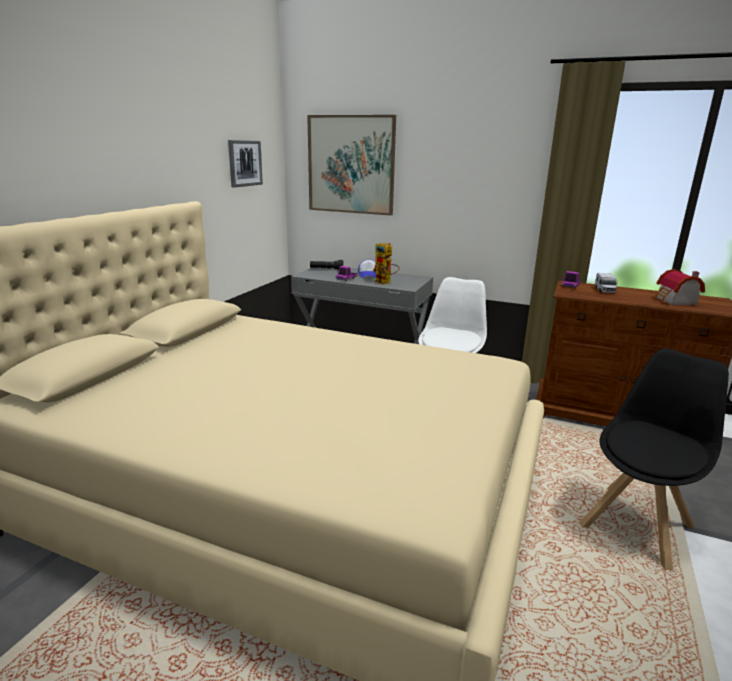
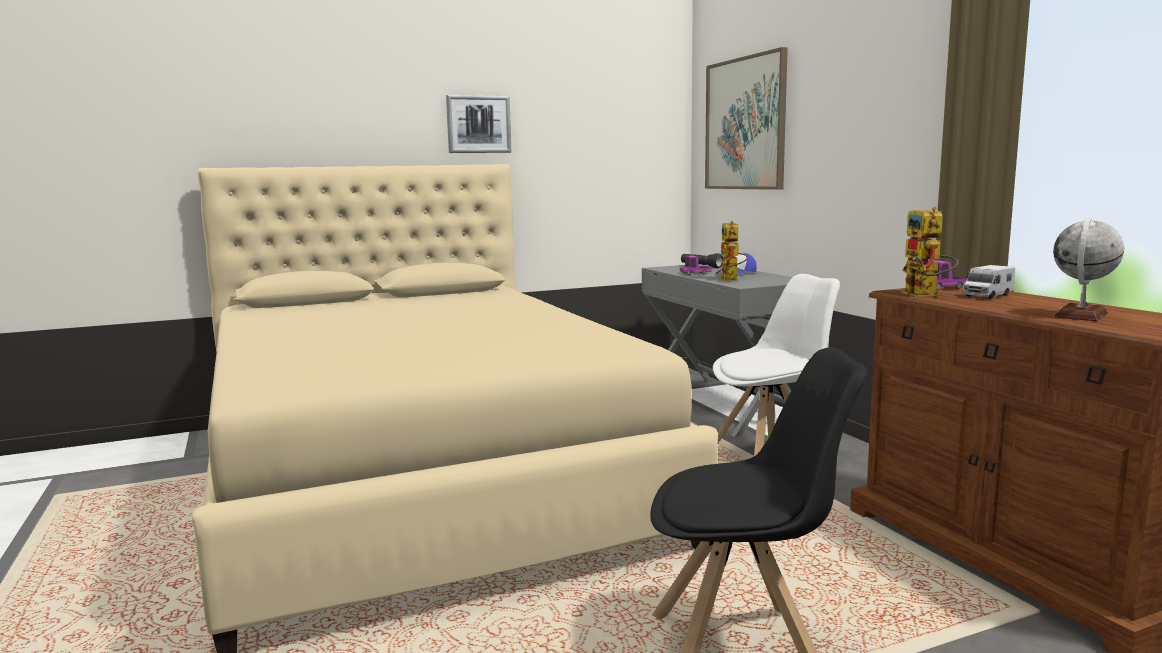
camera: 45 degrees right, 10 degrees down
(244, 163) = (609, 128): picture -> picture (478, 124)
(587, 295) = (926, 295): none -> toy robot
(674, 301) = (1081, 315): toy house -> globe

